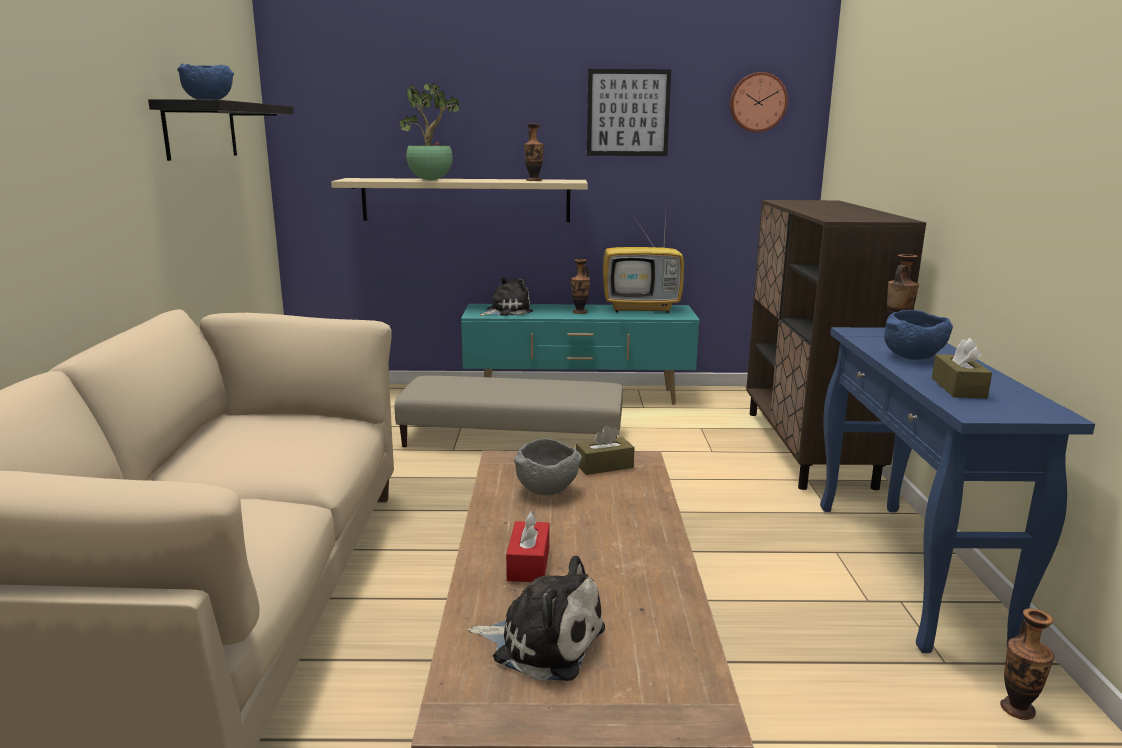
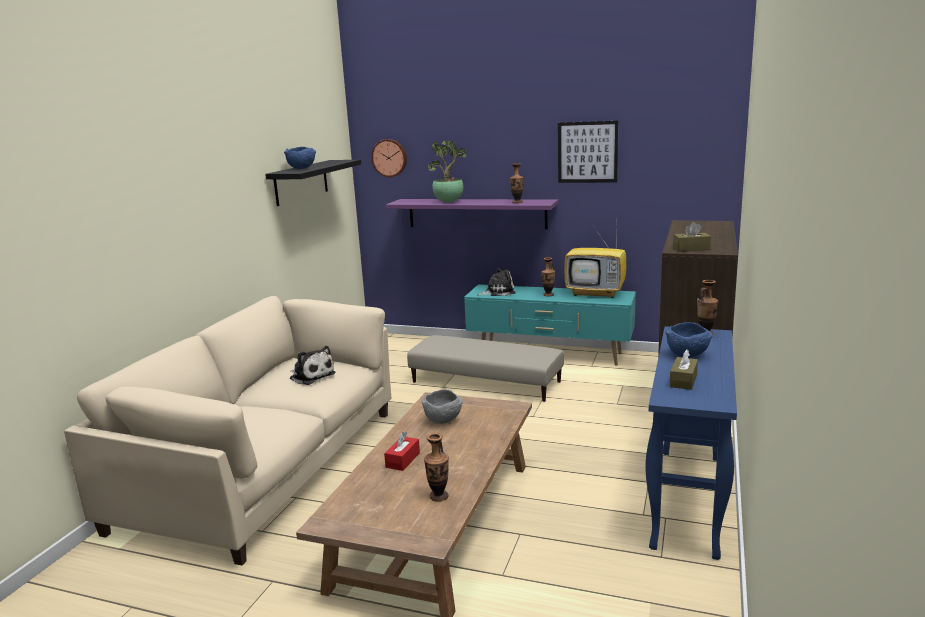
camera: 20 degrees right, 0 degrees up
(466, 200) = (476, 213): beige shelf -> purple shelf
(543, 642) = (381, 499): plush toy -> plush toy (311, 376)
(604, 466) = (488, 408): brown tissue box -> brown tissue box (691, 248)
(757, 102) = (686, 142): wall clock -> wall clock (389, 158)
(1017, 709) = (683, 589): vase -> vase (438, 496)

